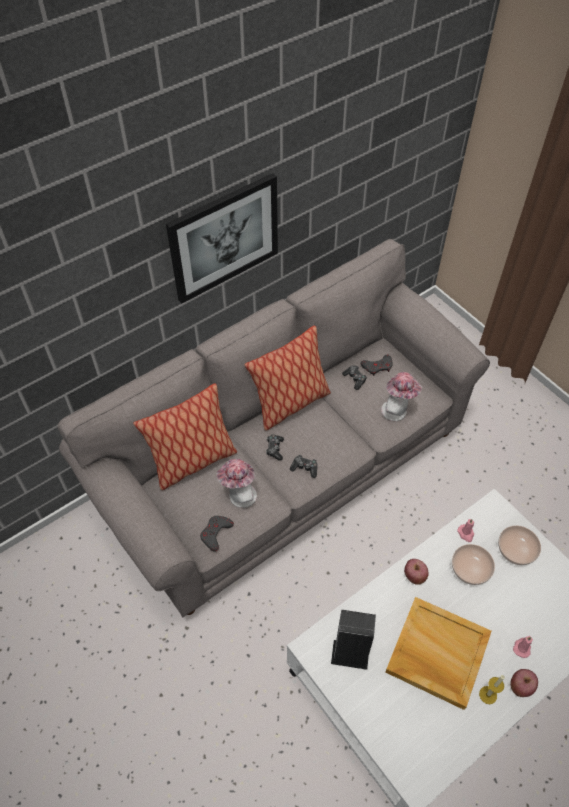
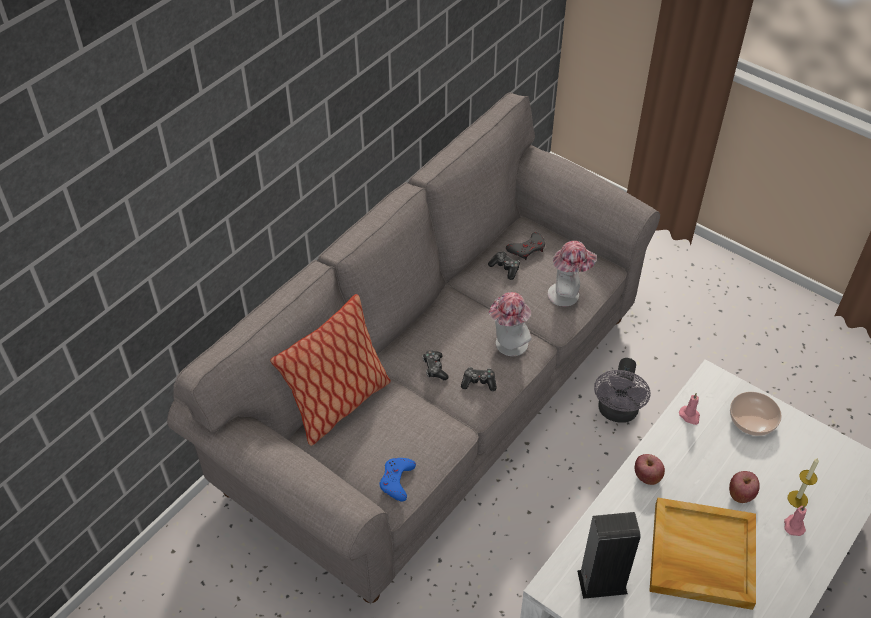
camera: 15 degrees left, 5 degrees down
(215, 533) = (397, 481): grey game controller -> blue game controller
(224, 237) = (334, 113): picture -> none
(239, 497) = (411, 432): hat -> hat (508, 345)
(290, 404) = (436, 313): pillow -> none
(422, 509) = (617, 412): none -> grey fan
(471, 568) = (708, 453): bowl -> none
(488, 695) = (773, 586): candle -> candle (797, 499)
(520, 686) = (806, 568): apple -> apple (741, 494)

